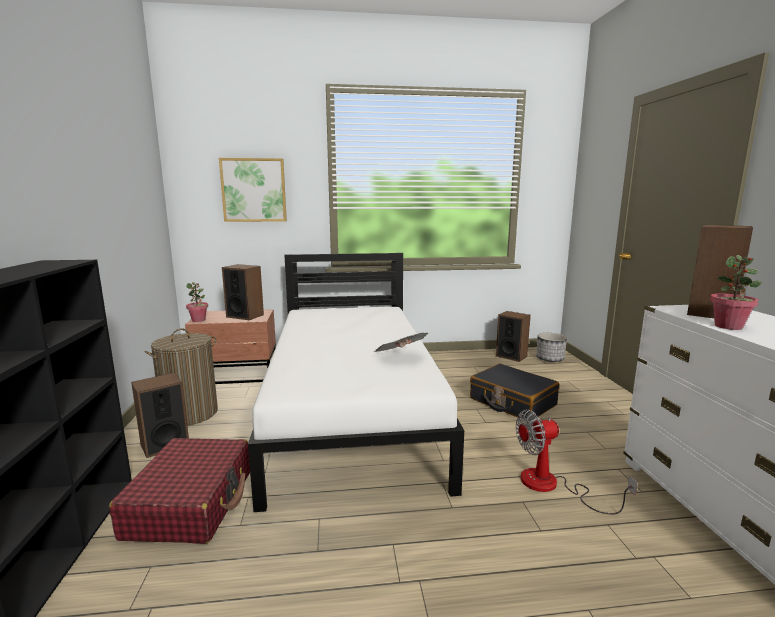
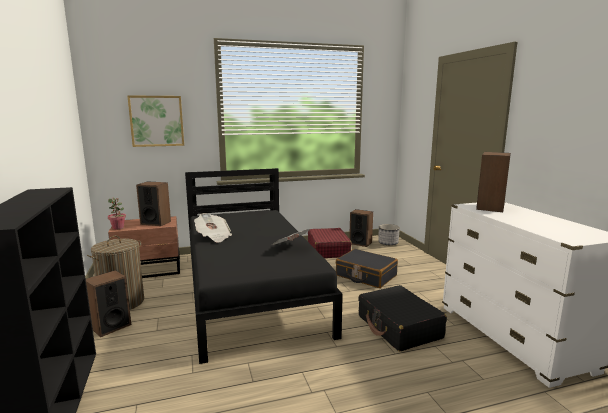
camera: 10 degrees left, 0 degrees up
(192, 502) = (150, 362): red suitcase -> red suitcase (328, 250)
(304, 337) = (213, 237): none -> newspaper
(352, 410) = (251, 290): white bed -> black bed
(552, 486) = (399, 327): fan -> black suitcase
(728, 326) = (499, 216): potted plant -> none

